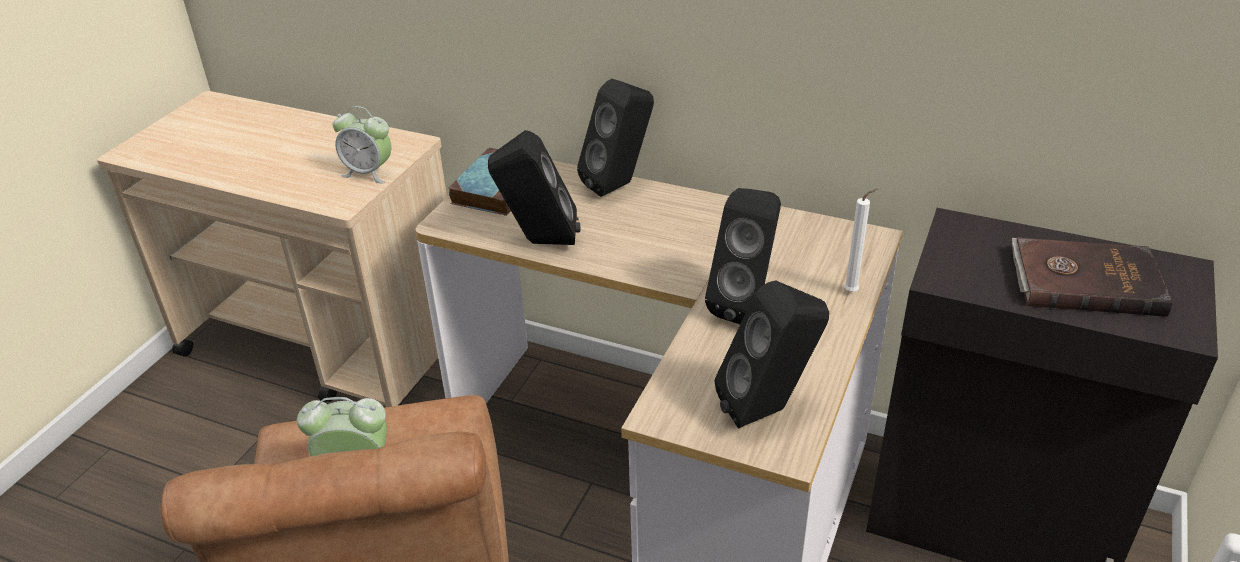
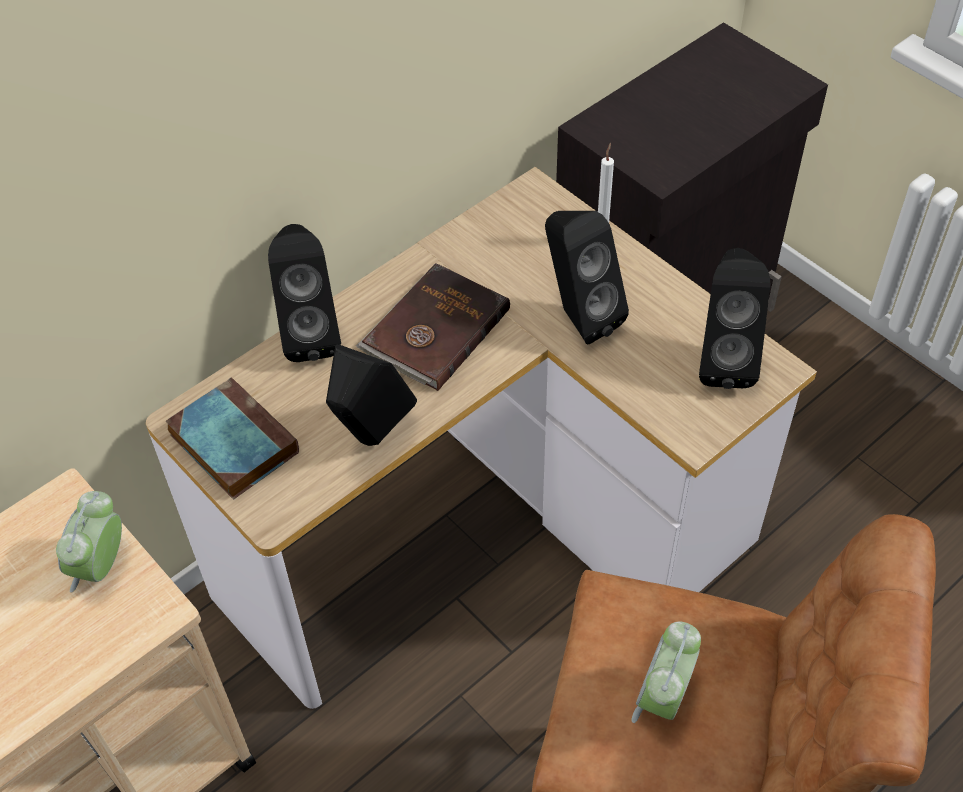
camera: 65 degrees left, 15 degrees up
(369, 173) = (101, 566): alarm clock -> alarm clock turned 150 degrees clockwise
(1084, 280) = (709, 98): brown book -> brown book (434, 330)

